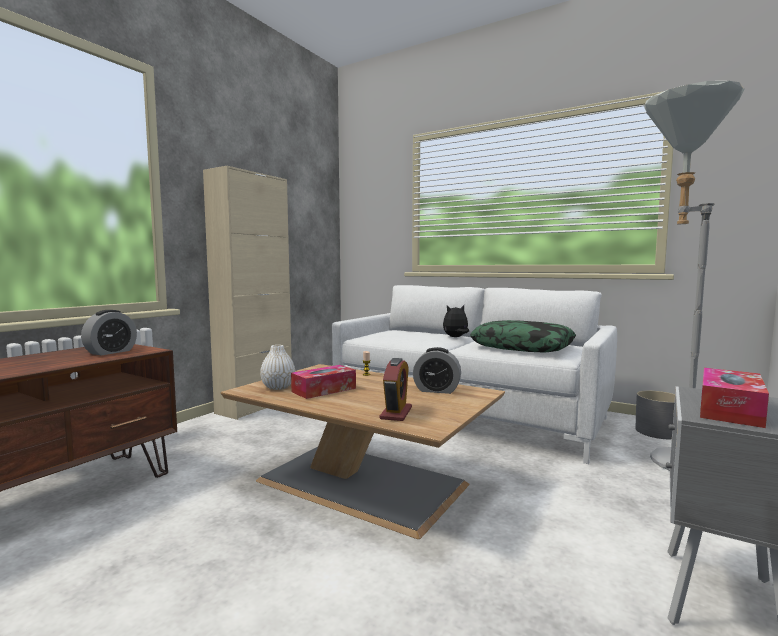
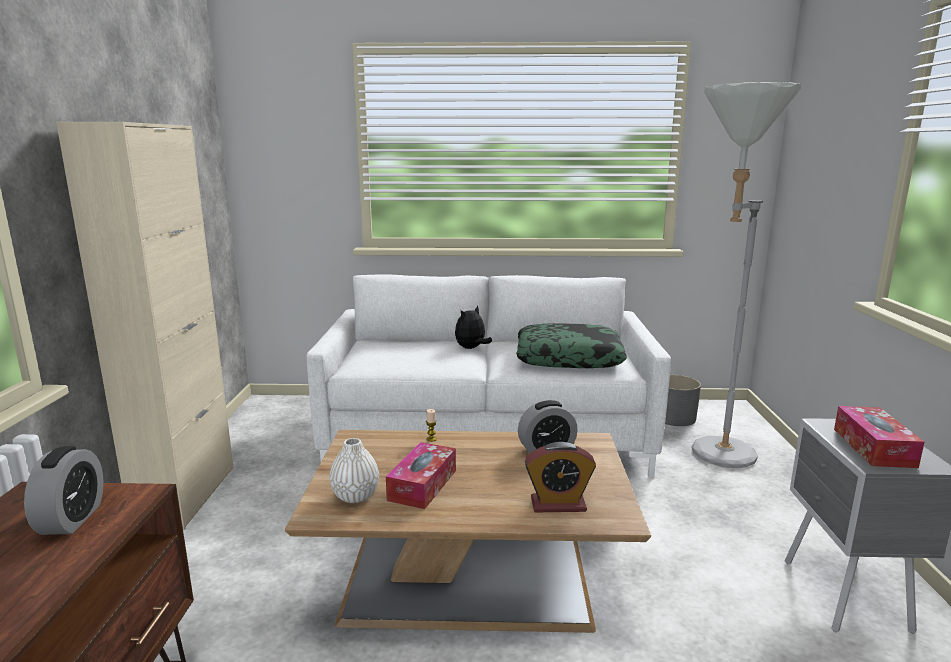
camera: 30 degrees left, 10 degrees up
(396, 413) = (558, 504): alarm clock -> alarm clock turned 105 degrees clockwise

